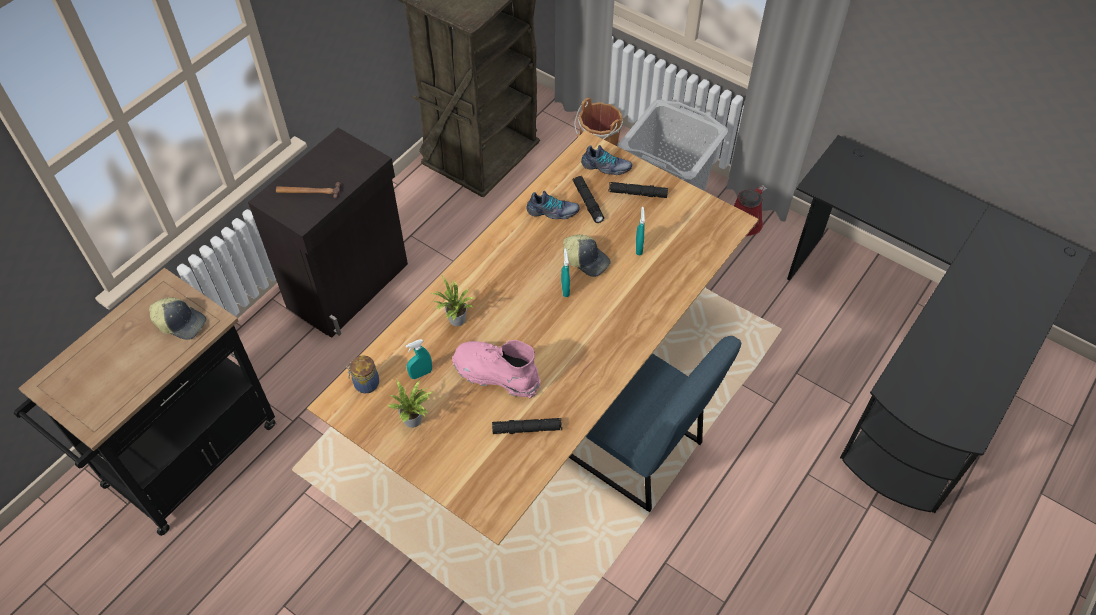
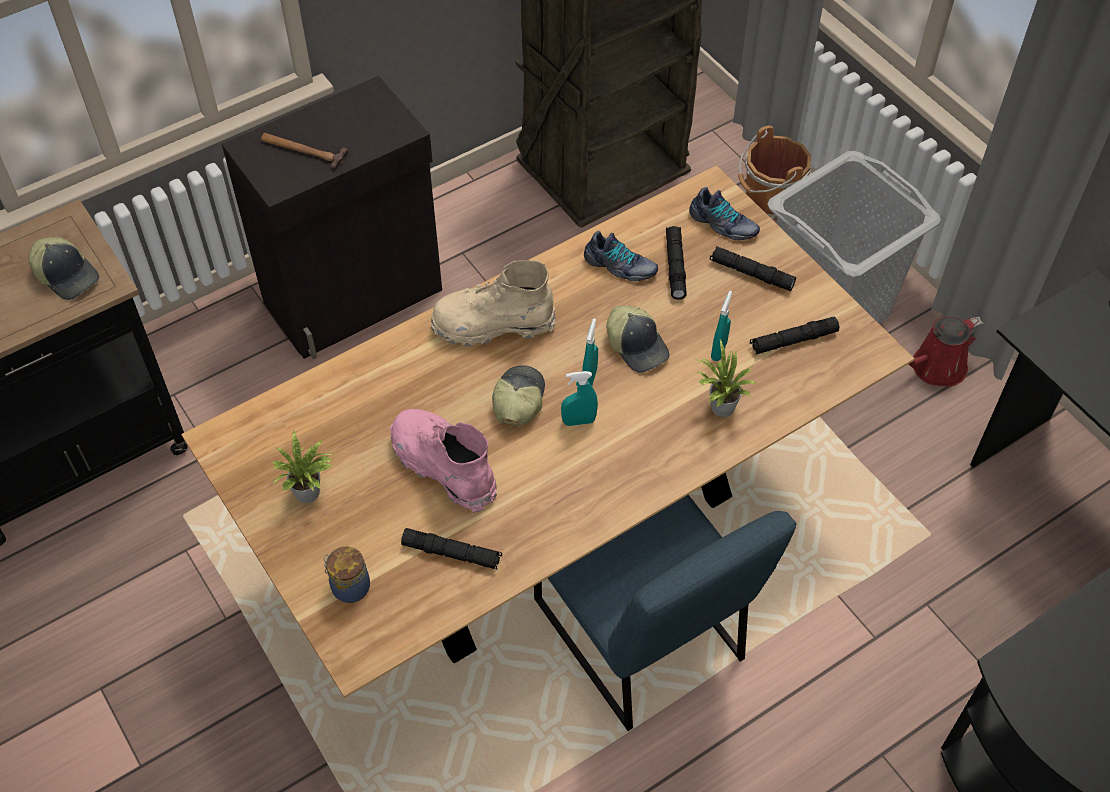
camera: 20 degrees right, 0 degrees up
(365, 383) = (268, 425): jar -> jar (349, 587)
(421, 374) = (345, 434): turquoise spray bottle -> turquoise spray bottle (578, 421)
(455, 320) = (422, 377): potted plant -> potted plant (719, 408)
(487, 273) = (493, 325): none -> beige boot
(525, 317) = (517, 400): none -> cap
(681, 228) = (793, 340): none -> black flashlight

